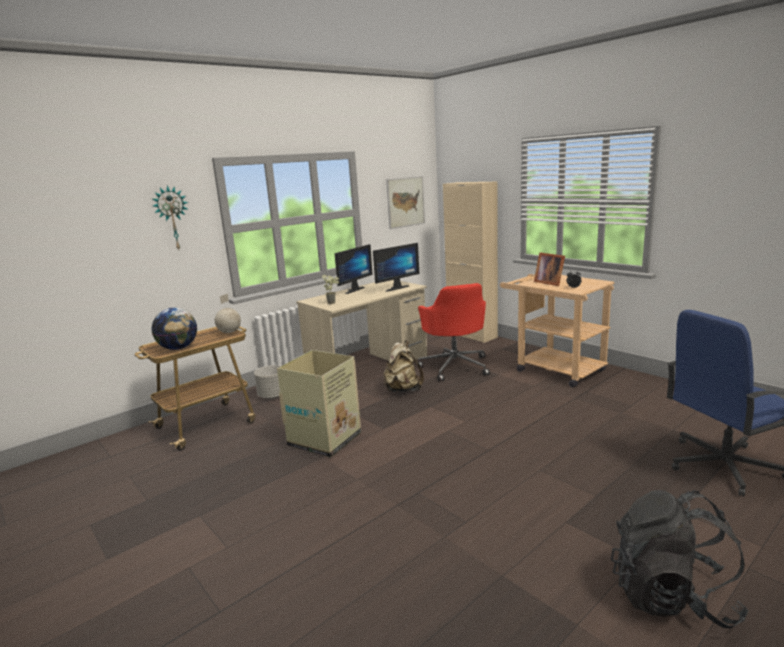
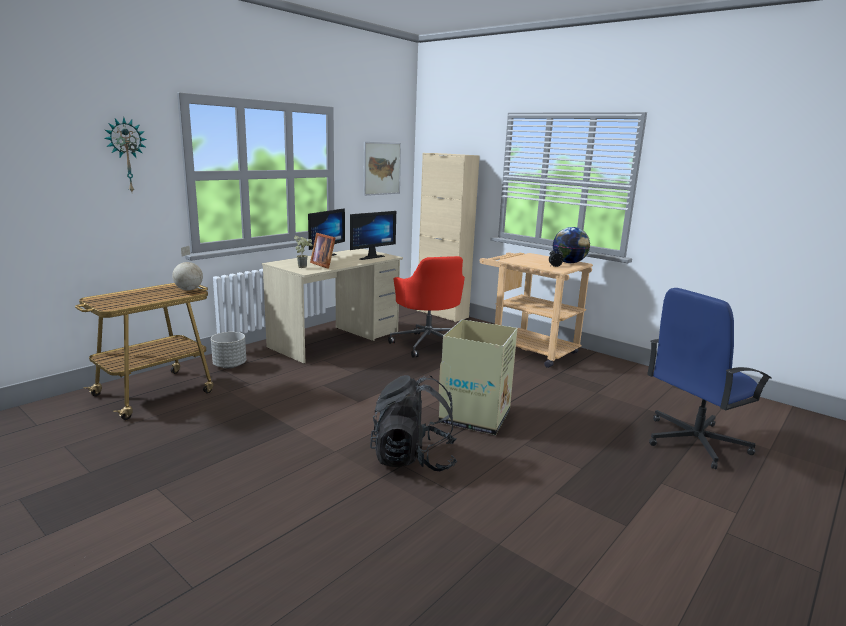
camera: 10 degrees left, 0 degrees up
(178, 348) = (129, 303): globe -> globe (569, 263)
(326, 439) = (296, 411): cardboard box -> cardboard box (475, 416)
(402, 389) = (375, 364): beige backpack -> none
(549, 282) = (530, 261): picture frame -> picture frame (324, 264)
(672, 596) = (661, 559): black backpack -> black backpack (413, 459)

